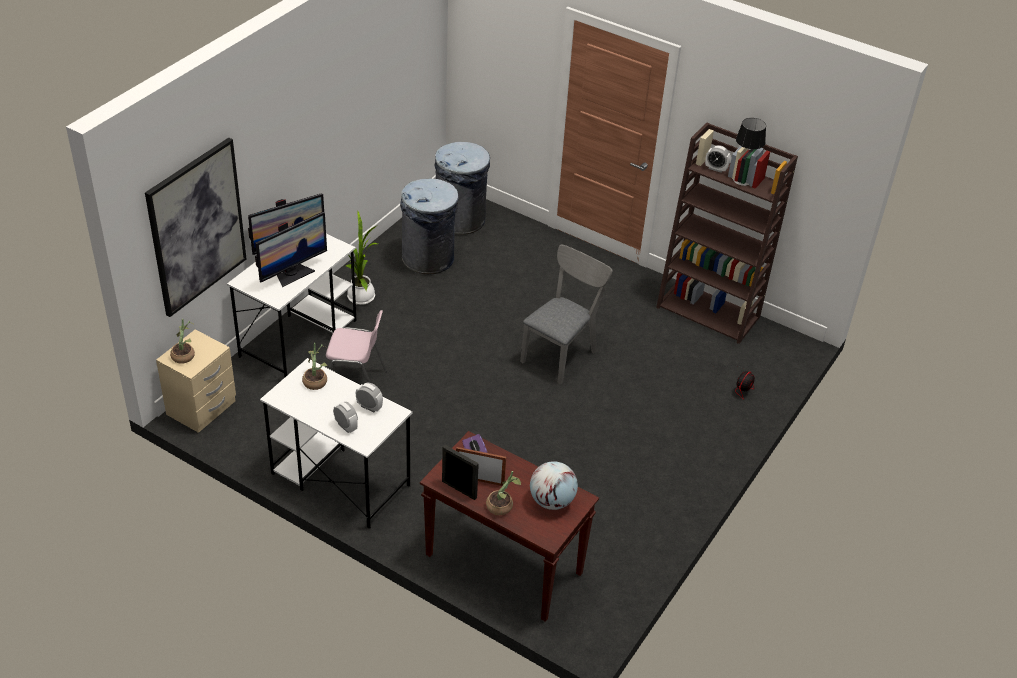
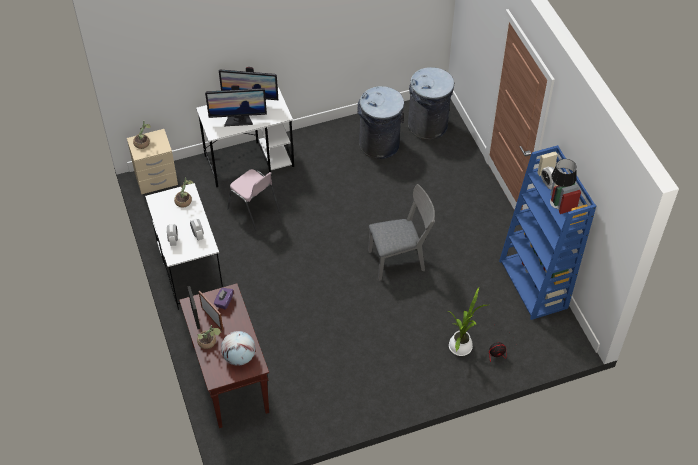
camera: 40 degrees right, 10 degrees up
(196, 227) = (170, 66): picture -> none
(361, 295) = (313, 150): potted plant -> potted plant (461, 345)
(709, 312) = (534, 284): brown bookcase -> blue bookcase

